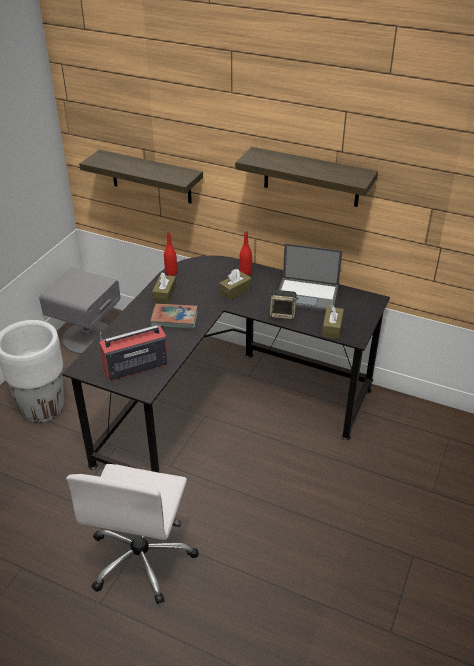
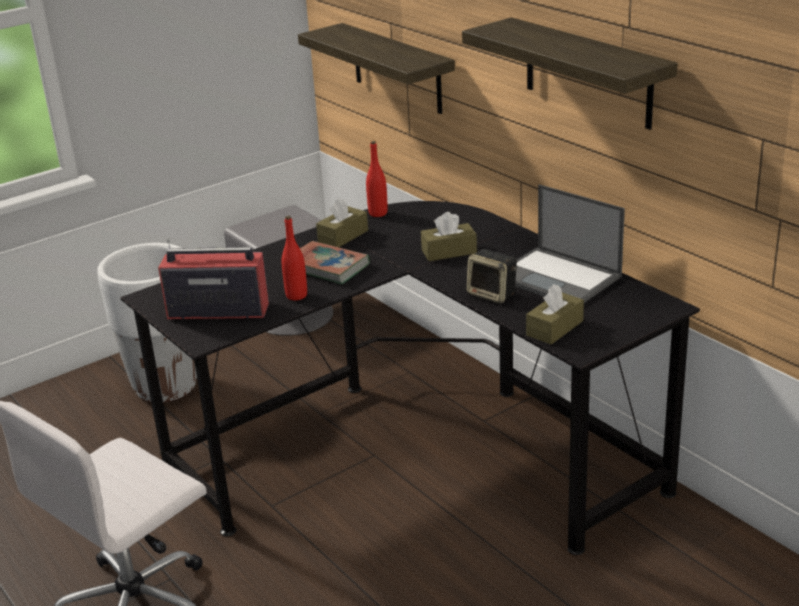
camera: 30 degrees right, 10 degrees down
(245, 273) = (487, 232): red bottle -> red bottle (296, 295)

